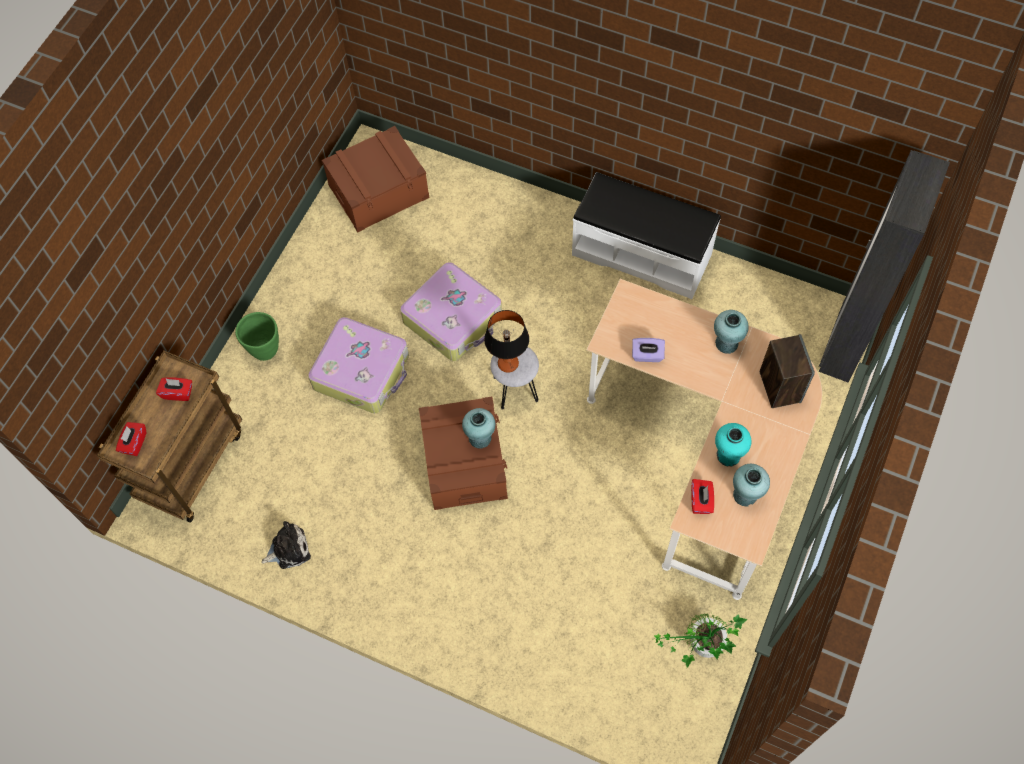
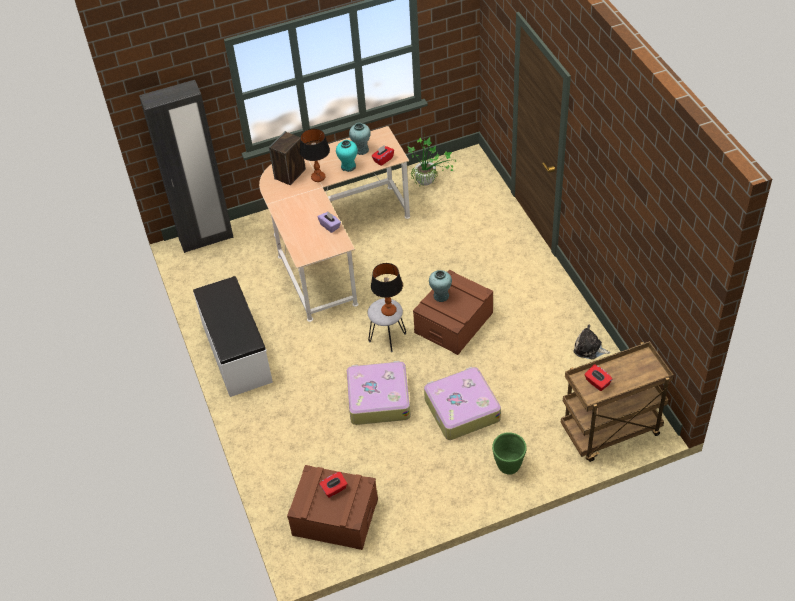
camera: 135 degrees left, 15 degrees down
(134, 443) = (645, 373): red tissue box -> red tissue box (334, 489)
(726, 343) = (287, 205): turquoise vase -> none
(742, 409) = (318, 177): none -> table lamp

